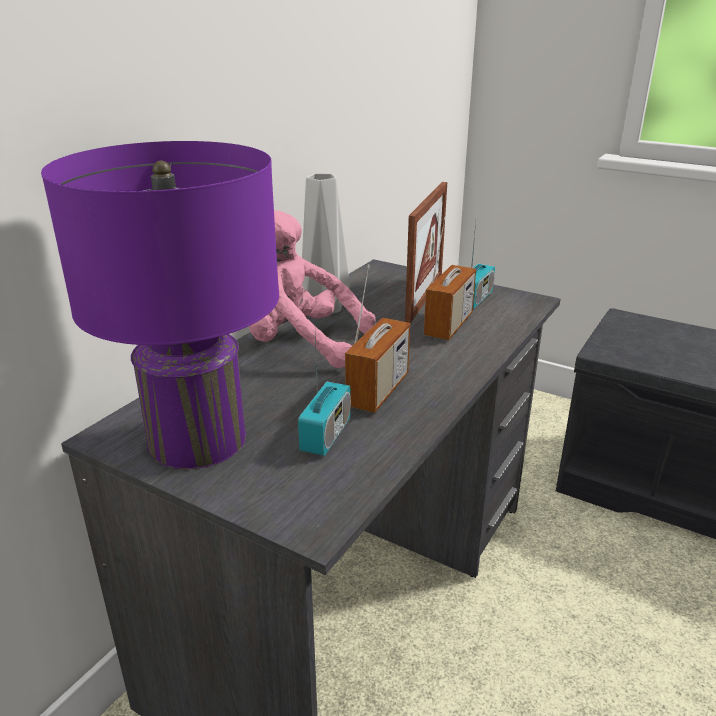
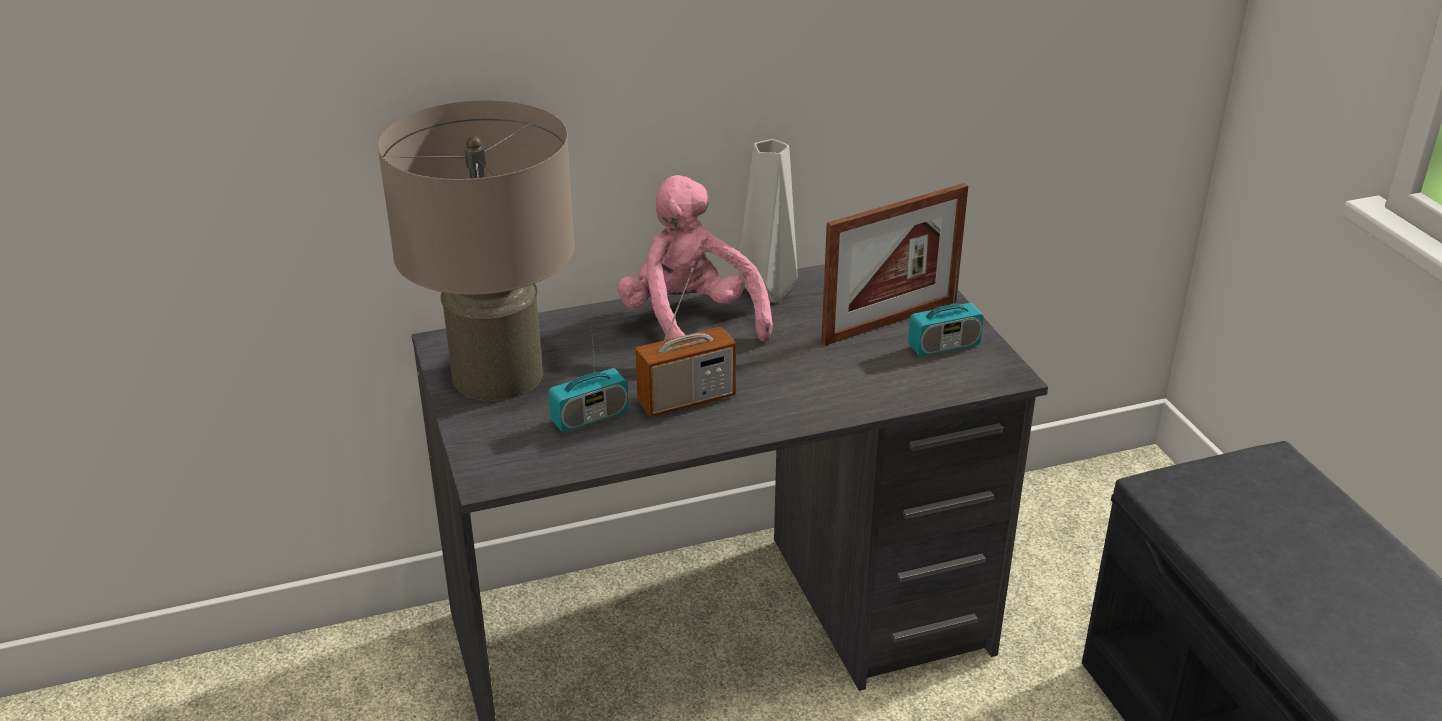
camera: 40 degrees right, 5 degrees up
(197, 439) = (497, 375): purple table lamp -> beige table lamp
(448, 325) = (860, 364): radio -> none

